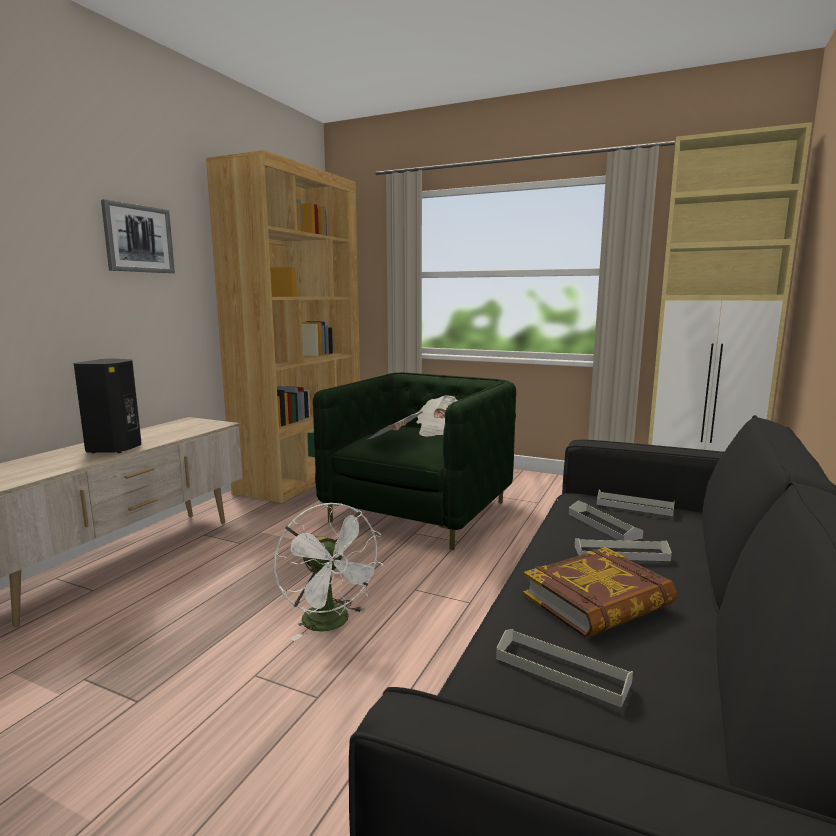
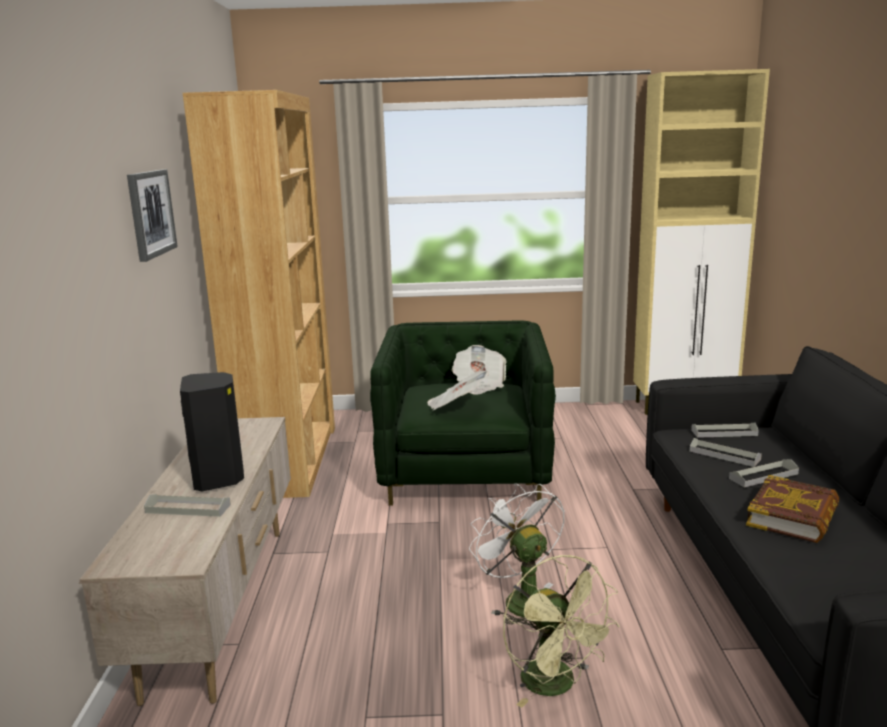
camera: 25 degrees left, 5 degrees up
(260, 715) = (557, 685): none -> green fan
(332, 624) = (520, 599): white fan -> white fan turned 150 degrees counterclockwise
(561, 670) = (828, 567): grey tray -> grey tray (188, 508)

